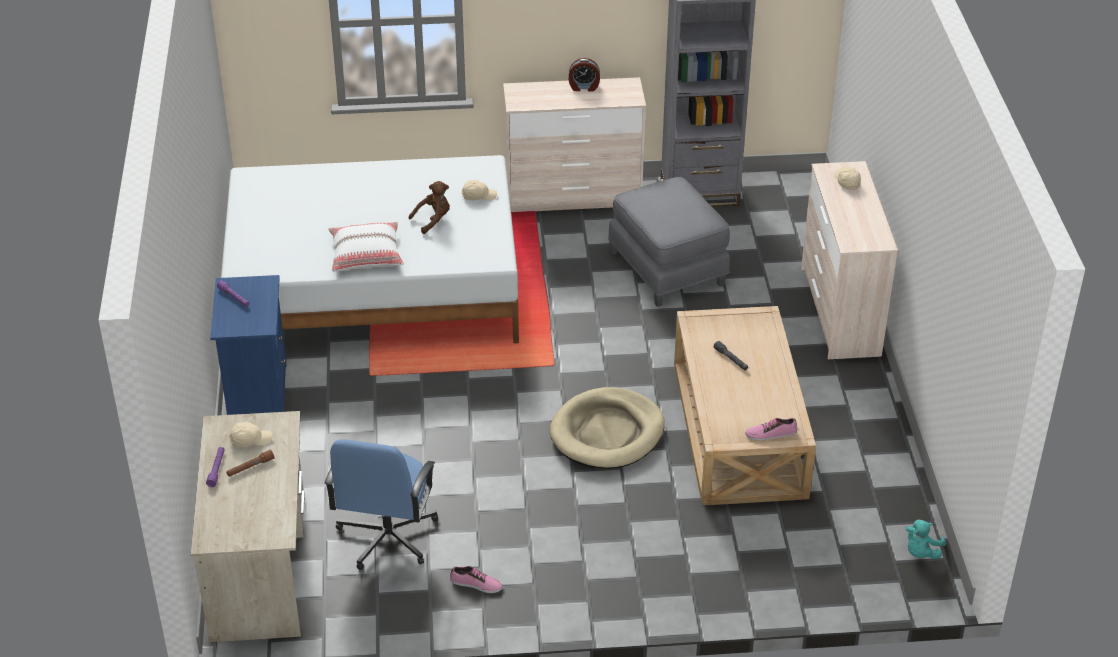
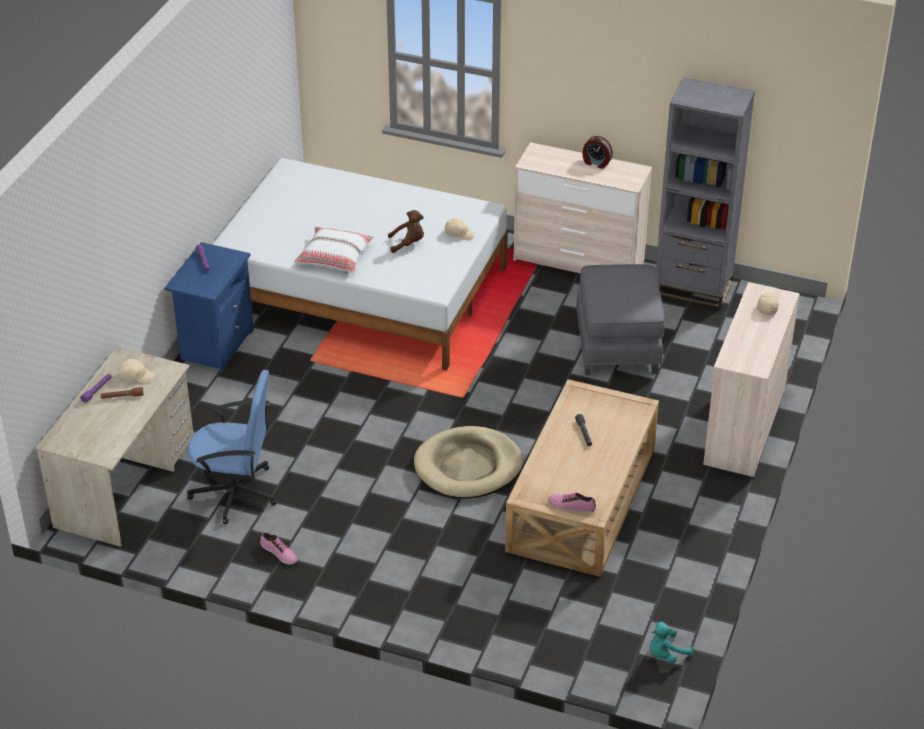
camera: 25 degrees right, 0 degrees up
(386, 537) = (236, 492): blue office chair -> blue office chair turned 120 degrees counterclockwise

